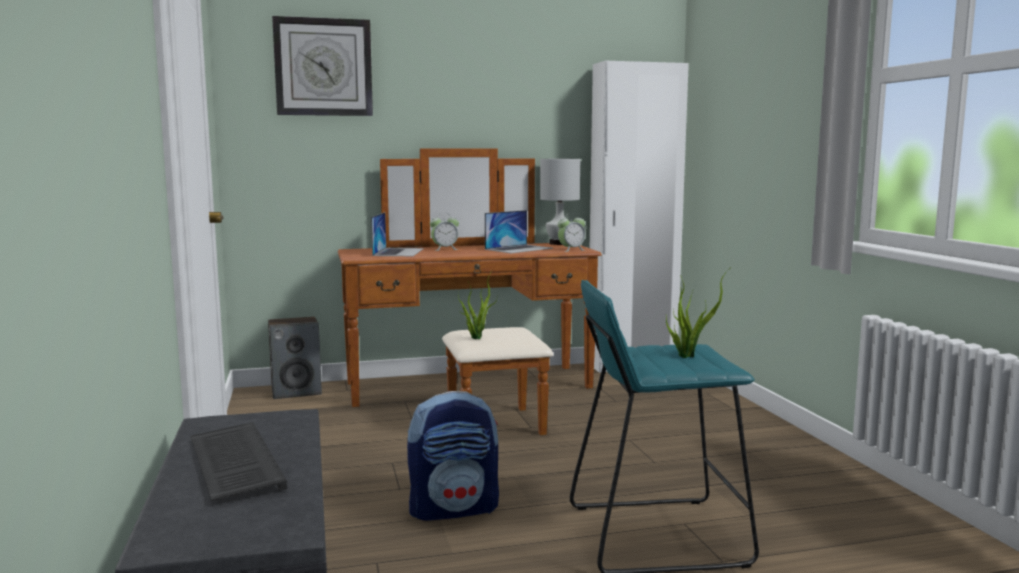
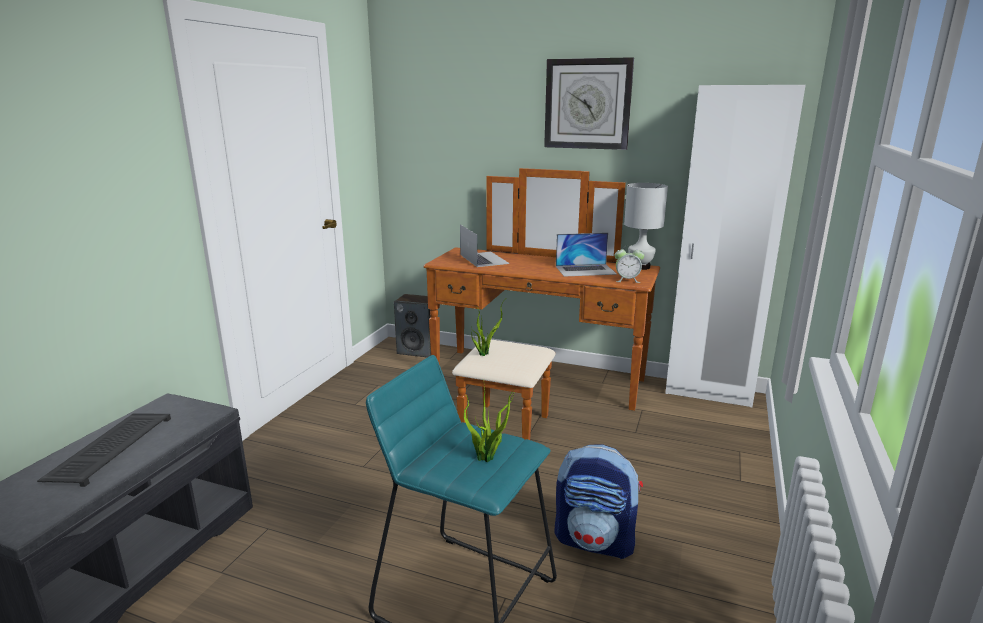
camera: 35 degrees right, 10 degrees up
(323, 67) = (449, 95): wall clock -> wall clock (587, 104)
(398, 252) = (483, 259): laptop -> laptop turned 60 degrees counterclockwise
(444, 249) = (525, 260): alarm clock -> none
(454, 509) = (369, 501): backpack -> backpack (595, 541)

